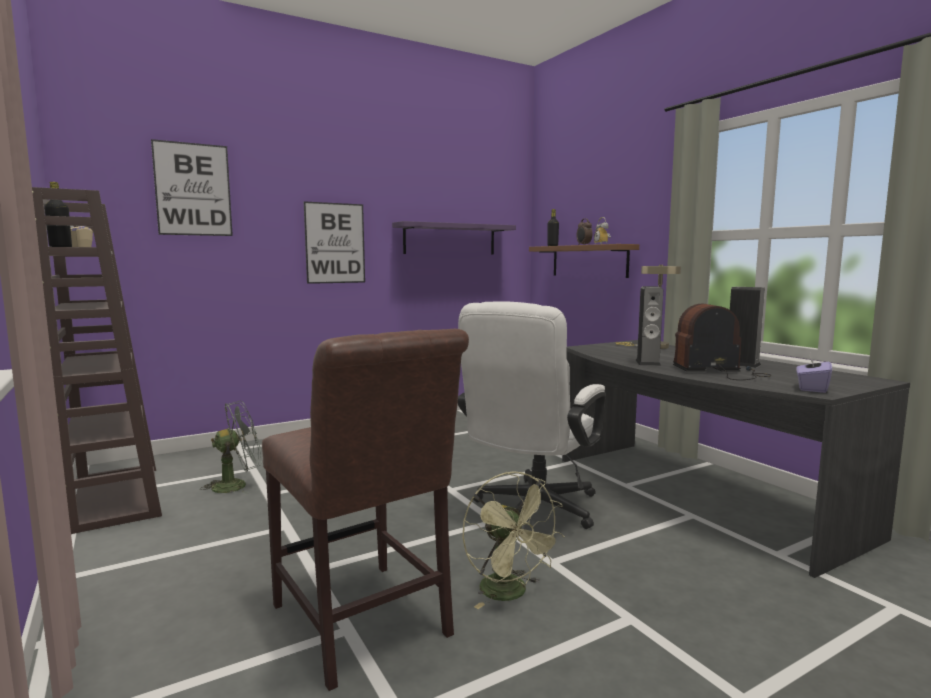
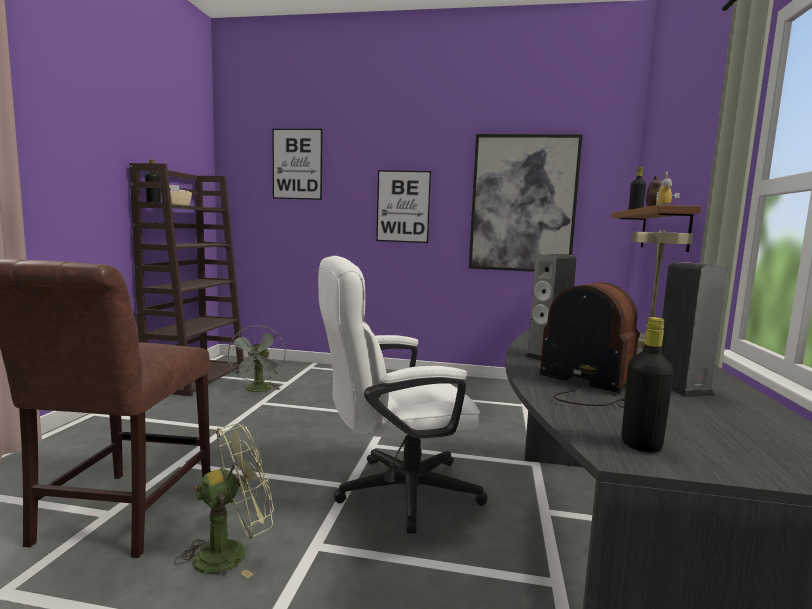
camera: 40 degrees right, 0 degrees up
(237, 485) = (258, 390): grey fan -> grey fan turned 75 degrees clockwise
(450, 239) = (523, 204): purple shelf -> picture
(510, 594) = (231, 552): green fan -> green fan turned 135 degrees counterclockwise
(811, 388) = (641, 445): purple tissue box -> black bottle

